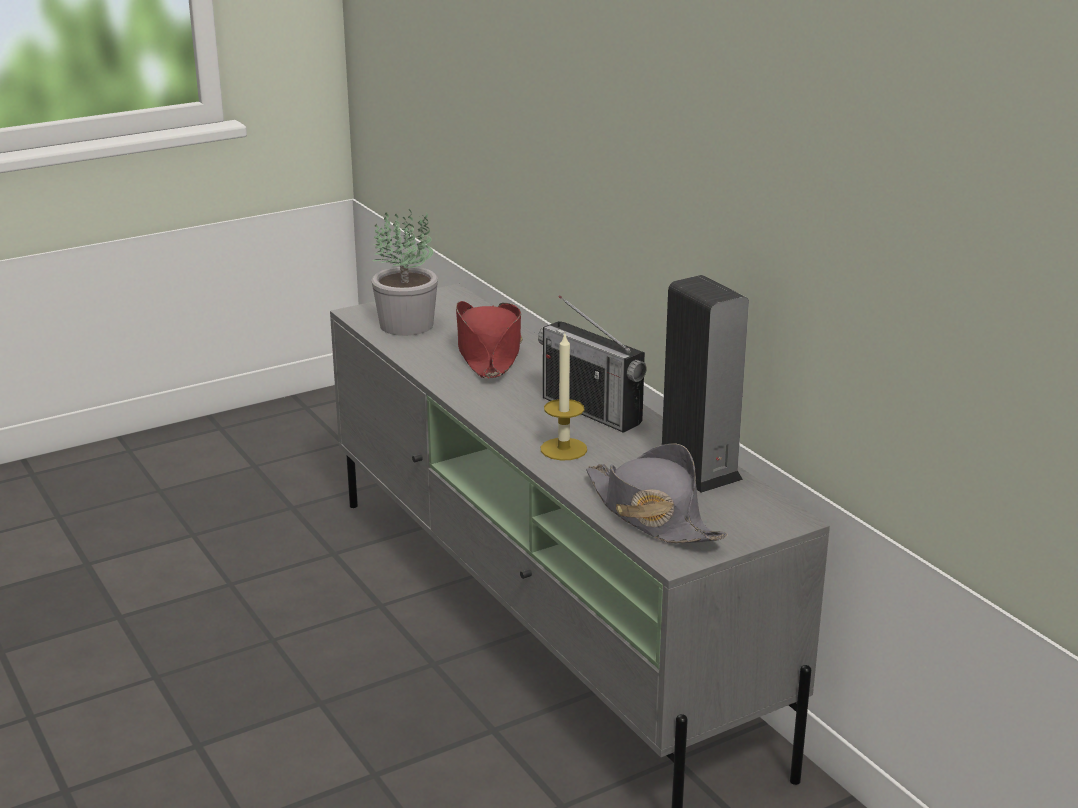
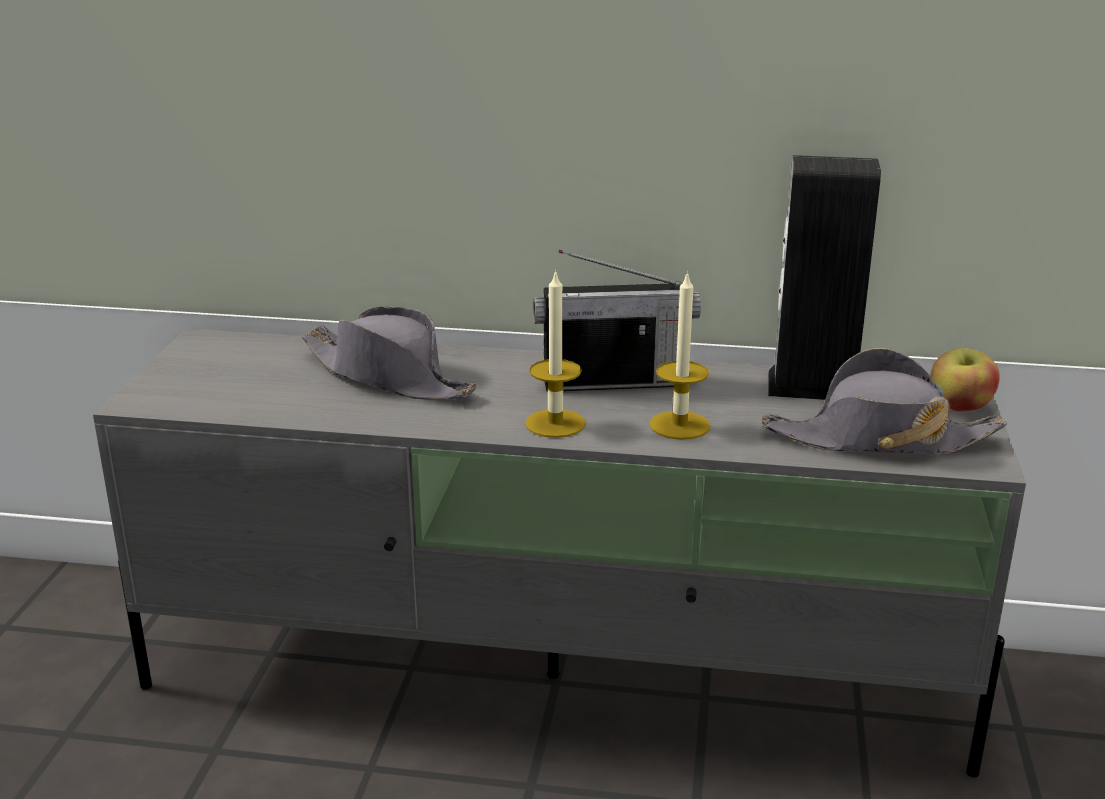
camera: 50 degrees left, 0 degrees up
(407, 324) = (231, 388): potted plant -> none
(488, 352) = (389, 376): red hat -> grey hat
(505, 415) = (555, 423): none -> candle
(755, 527) = (960, 407): none -> apple

